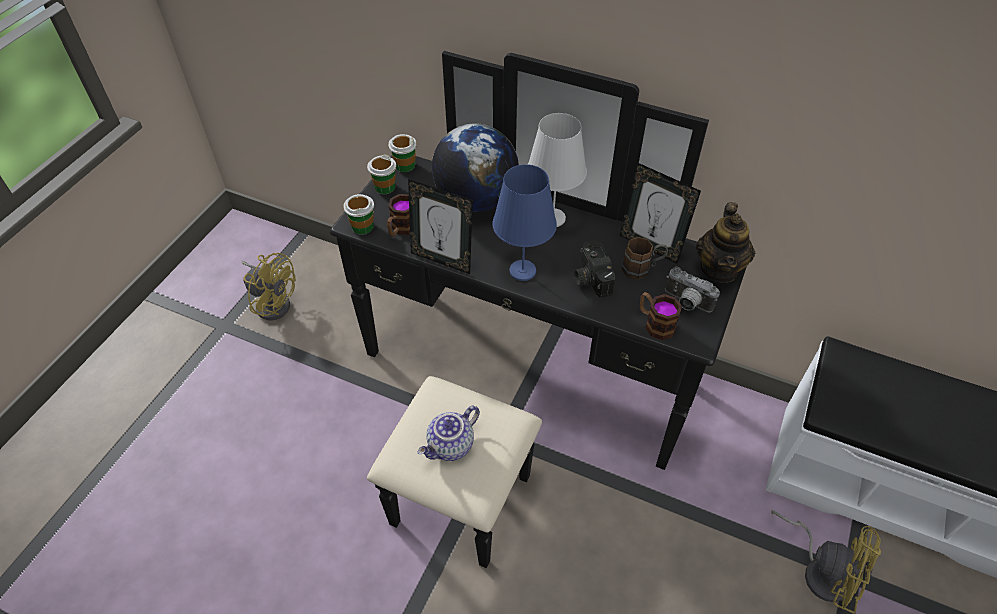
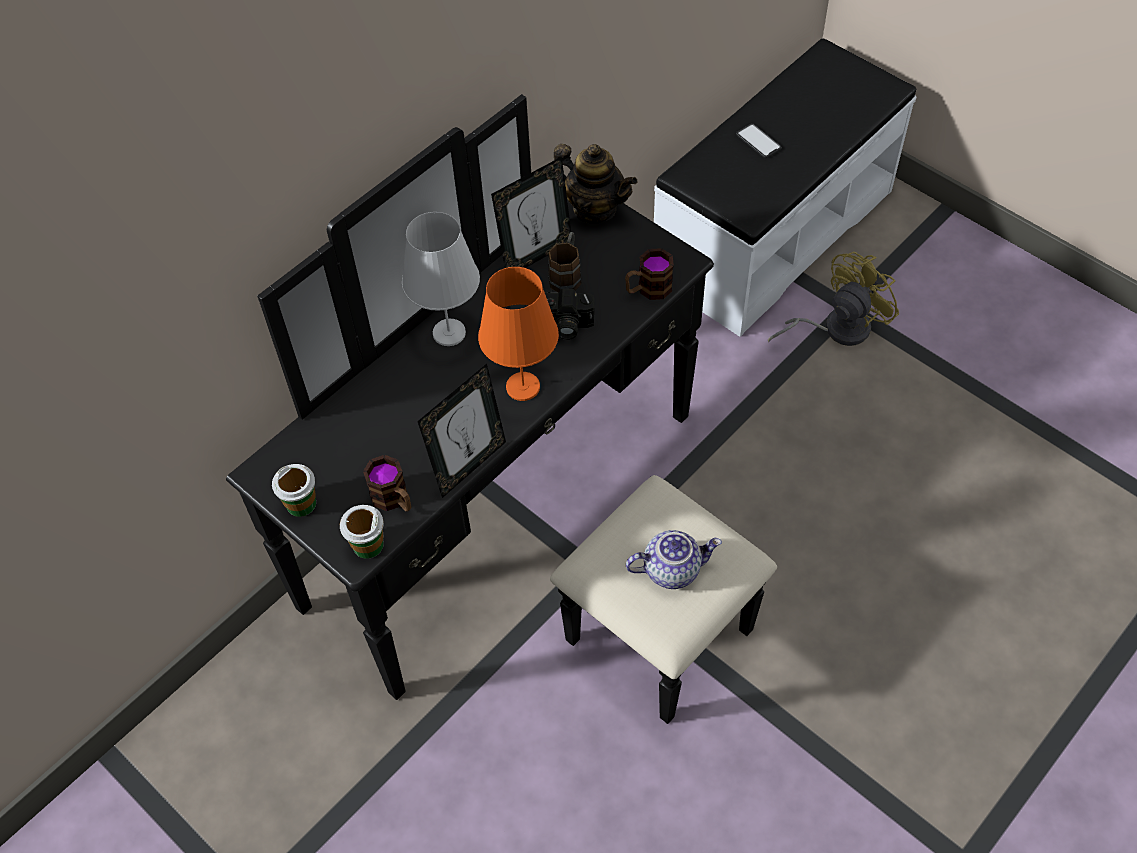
camera: 70 degrees left, 5 degrees up
(273, 302) = (234, 821): yellow fan -> none
(405, 165) = (268, 470): cup -> none
(451, 446) = (672, 568): teapot -> teapot turned 75 degrees counterclockwise
(475, 200) = (378, 404): globe -> none
(522, 270) = (522, 387): blue table lamp -> orange table lamp
(686, 303) = (630, 253): camera -> none
(923, 400) = (758, 141): none -> phone

